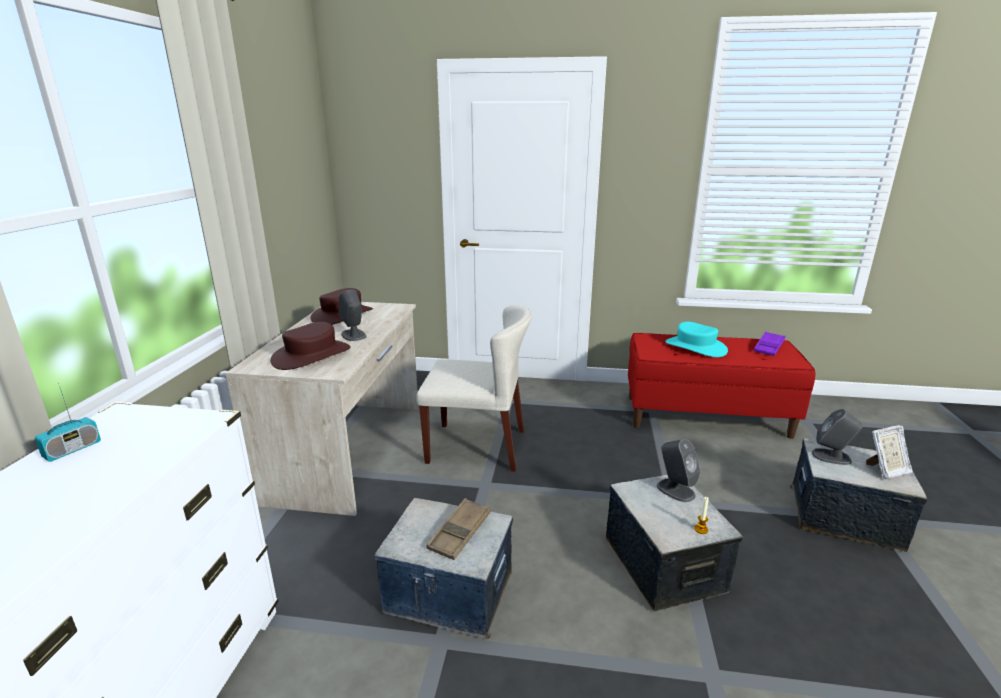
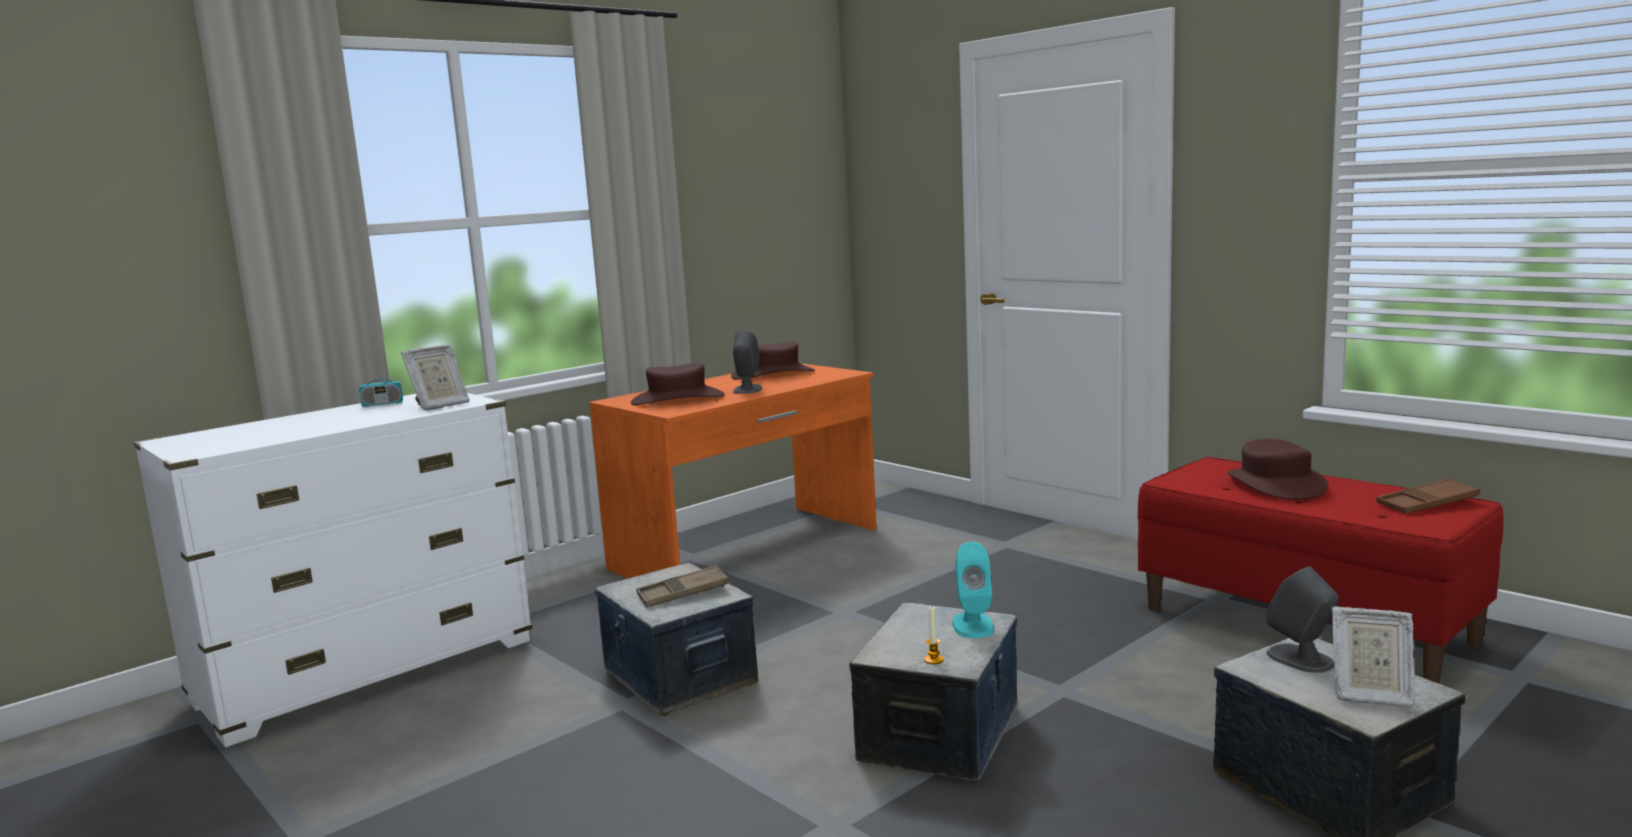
camera: 40 degrees right, 10 degrees down
(169, 436) = (439, 406): none -> picture frame
(349, 450) = (747, 549): beige desk -> orange desk
(477, 446) = (891, 577): beige chair -> none
(675, 490) = (973, 625): grey speaker -> turquoise speaker
(695, 347) = (1275, 484): turquoise hat -> brown hat
(769, 347) = (1427, 503): purple tray -> brown tray

